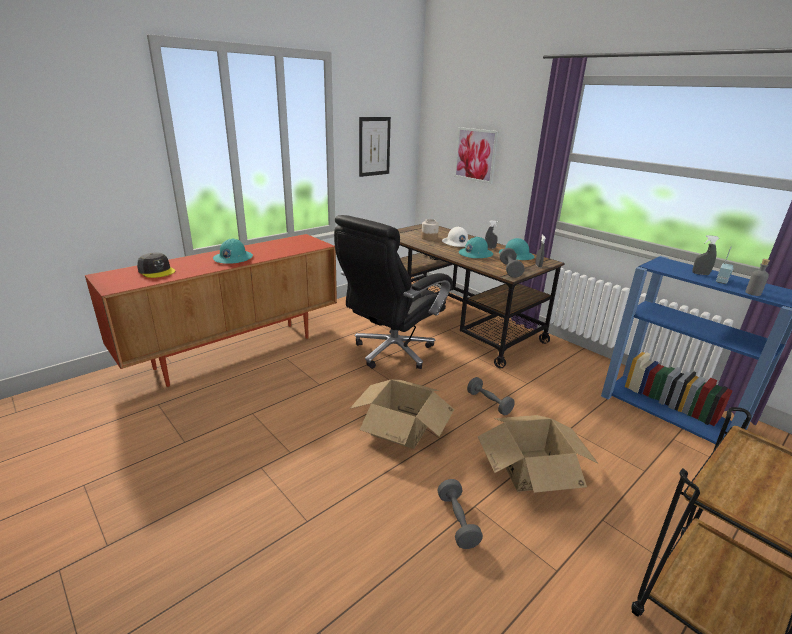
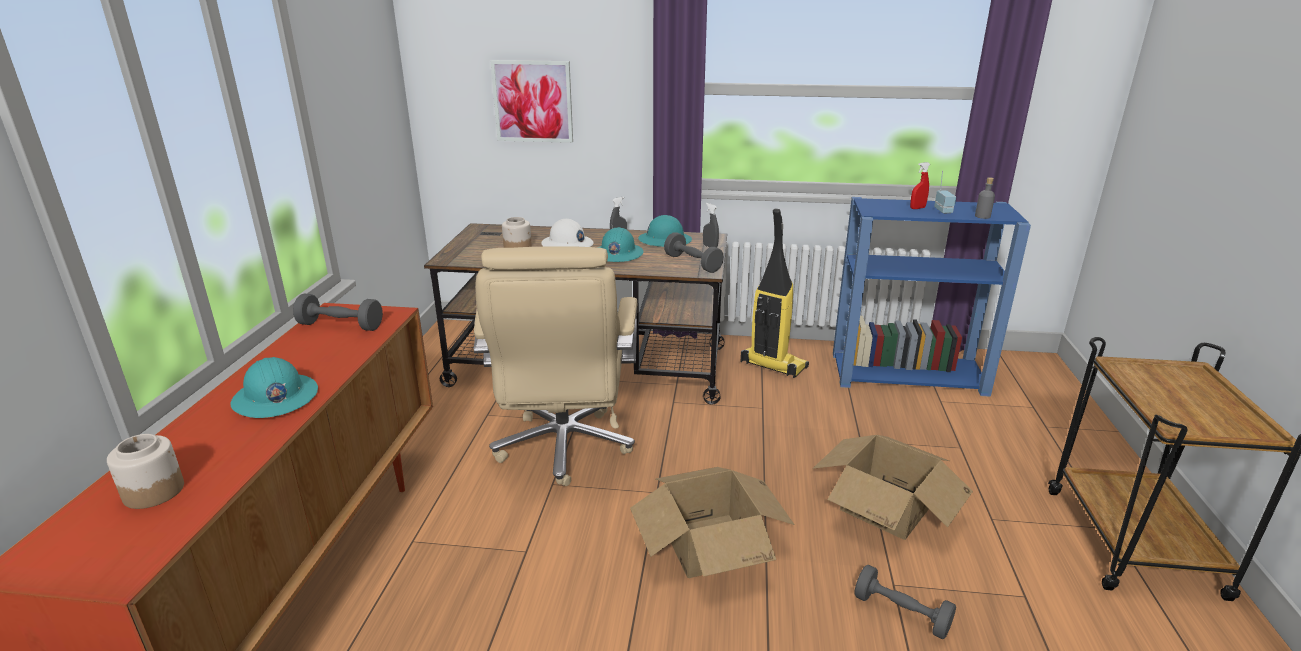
camera: 40 degrees left, 0 degrees up
(157, 271) = (153, 491): grey cap -> jar
(374, 146) = (359, 112): picture -> none
(390, 354) = (563, 451): black office chair -> beige office chair
(489, 403) = (757, 454): grey dumbbell -> grey dumbbell (341, 326)
(568, 365) = (772, 365): none -> vacuum cleaner
(700, 274) = (917, 208): grey spray bottle -> red spray bottle

